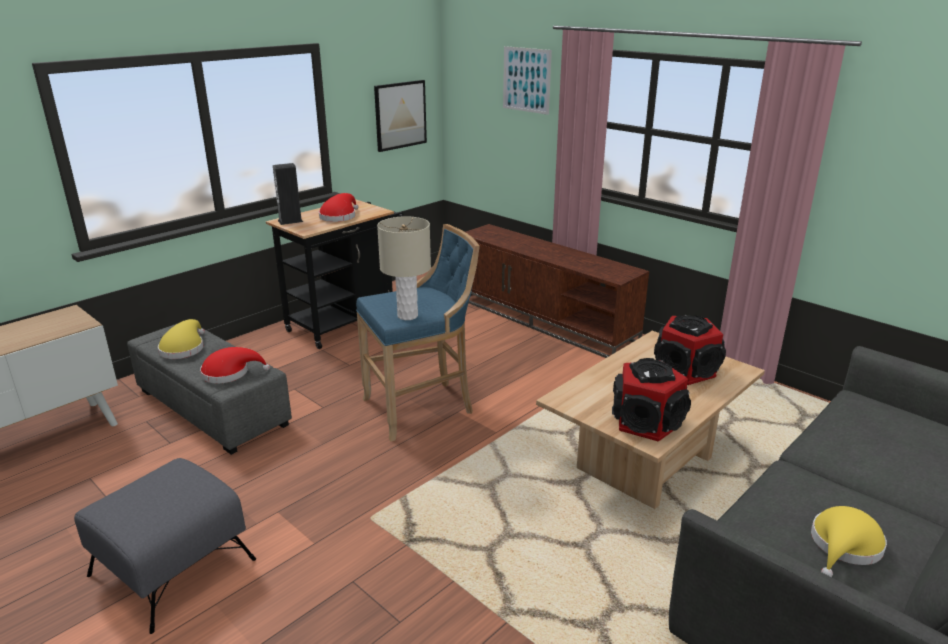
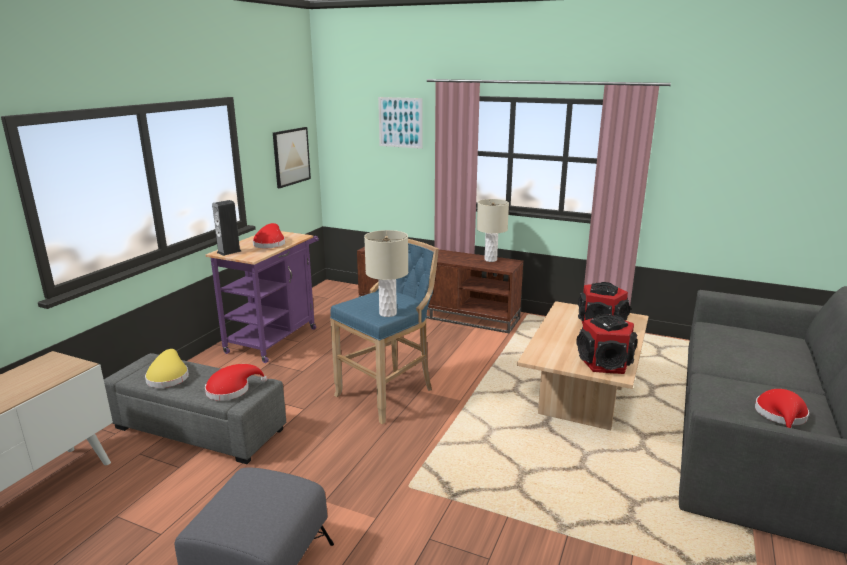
camera: 20 degrees left, 5 degrees down
(346, 322) = (275, 338): black cart -> purple cart
(607, 265) = (490, 260): none -> beige table lamp
(844, 546) = (781, 416): yellow hat -> red hat

